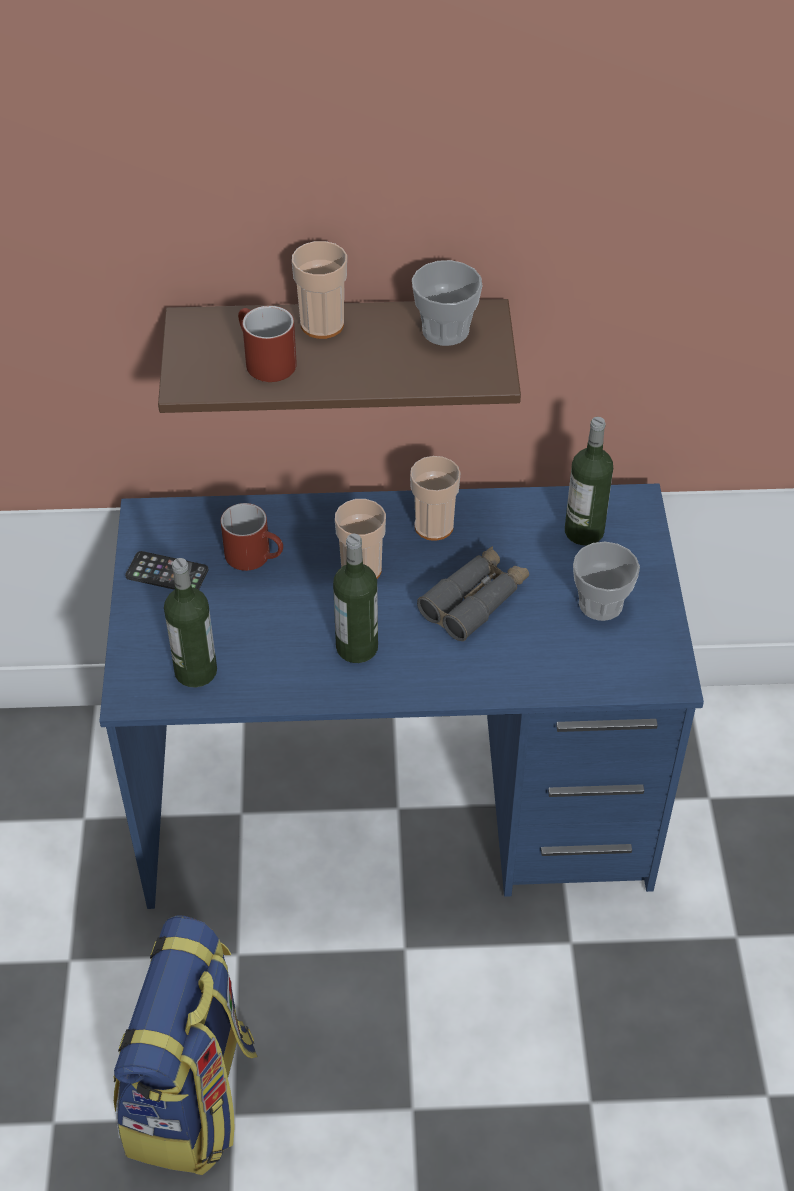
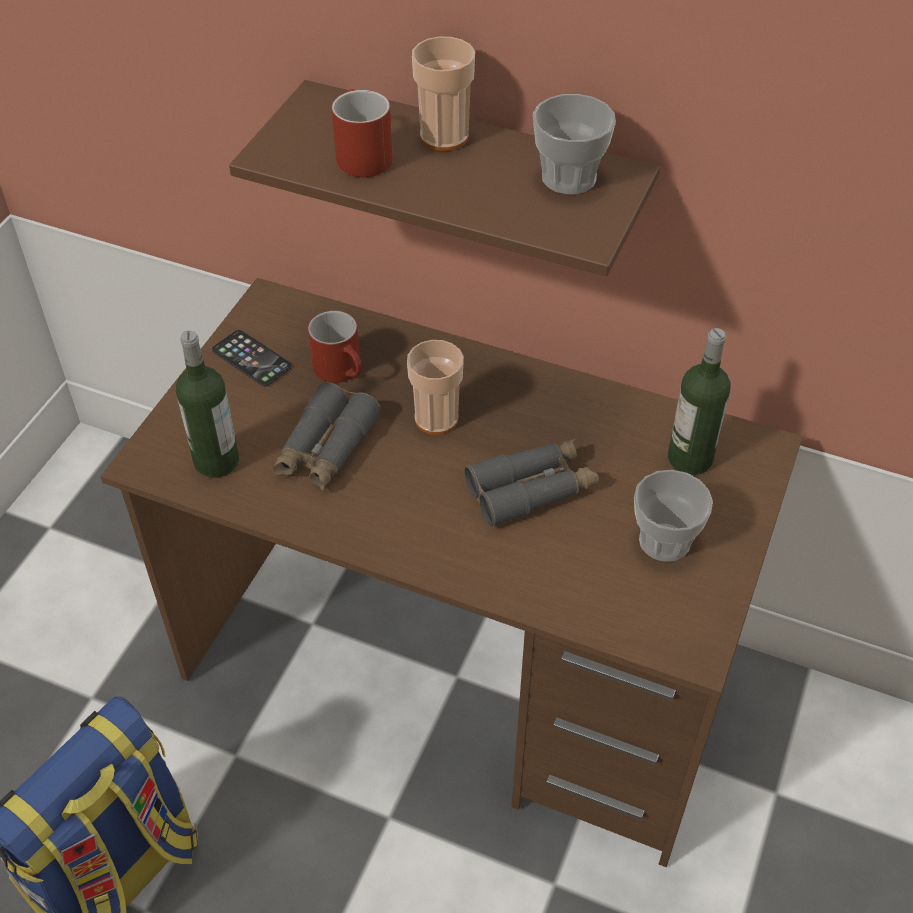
camera: 25 degrees right, 0 degrees up
(284, 627) = (326, 448): none -> grey binoculars
(357, 647) = (383, 494): bottle -> none
(397, 803) = (458, 672): blue desk -> brown desk
(434, 526) = (534, 400): cup -> none

